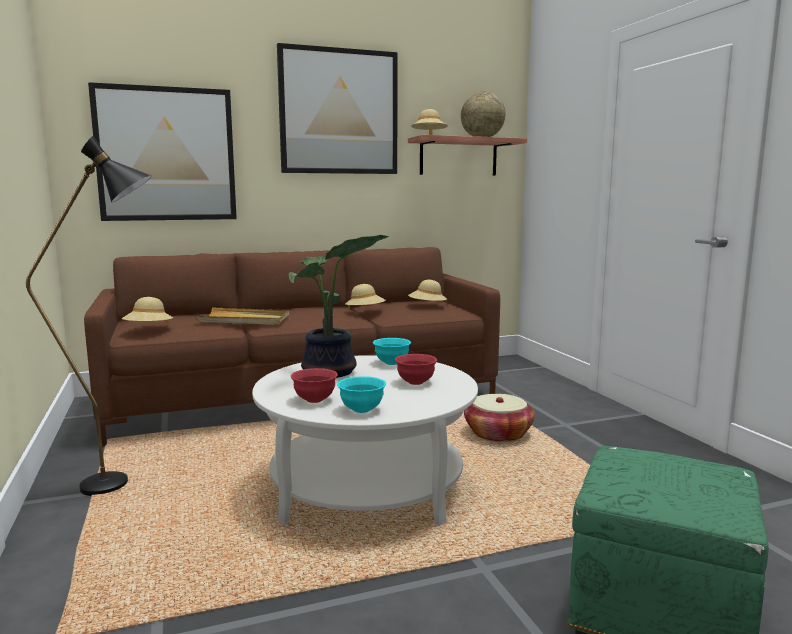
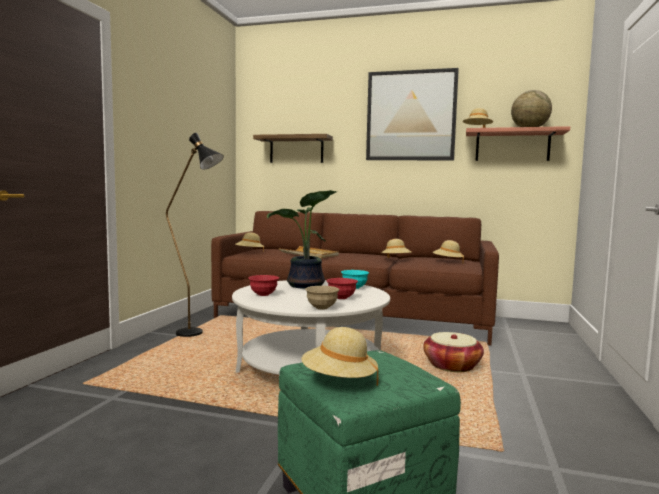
camera: 35 degrees right, 5 degrees down
(166, 154) = (296, 149): picture -> shelf
(361, 410) = (275, 302): turquoise bowl -> none
(432, 403) = (321, 308): none -> beige bowl
(682, 499) = (339, 381): none -> beige hat

